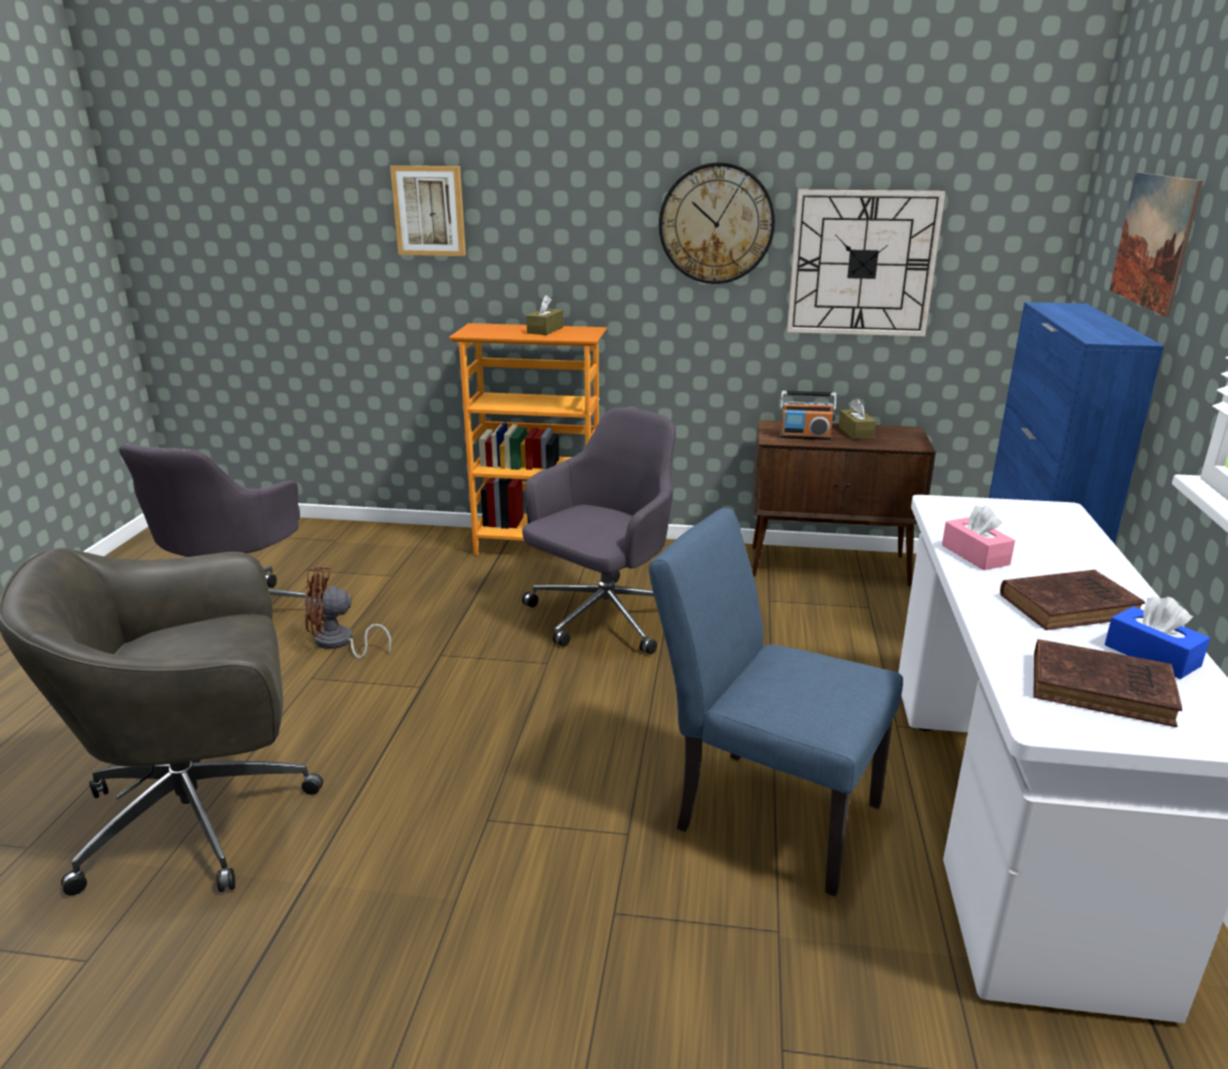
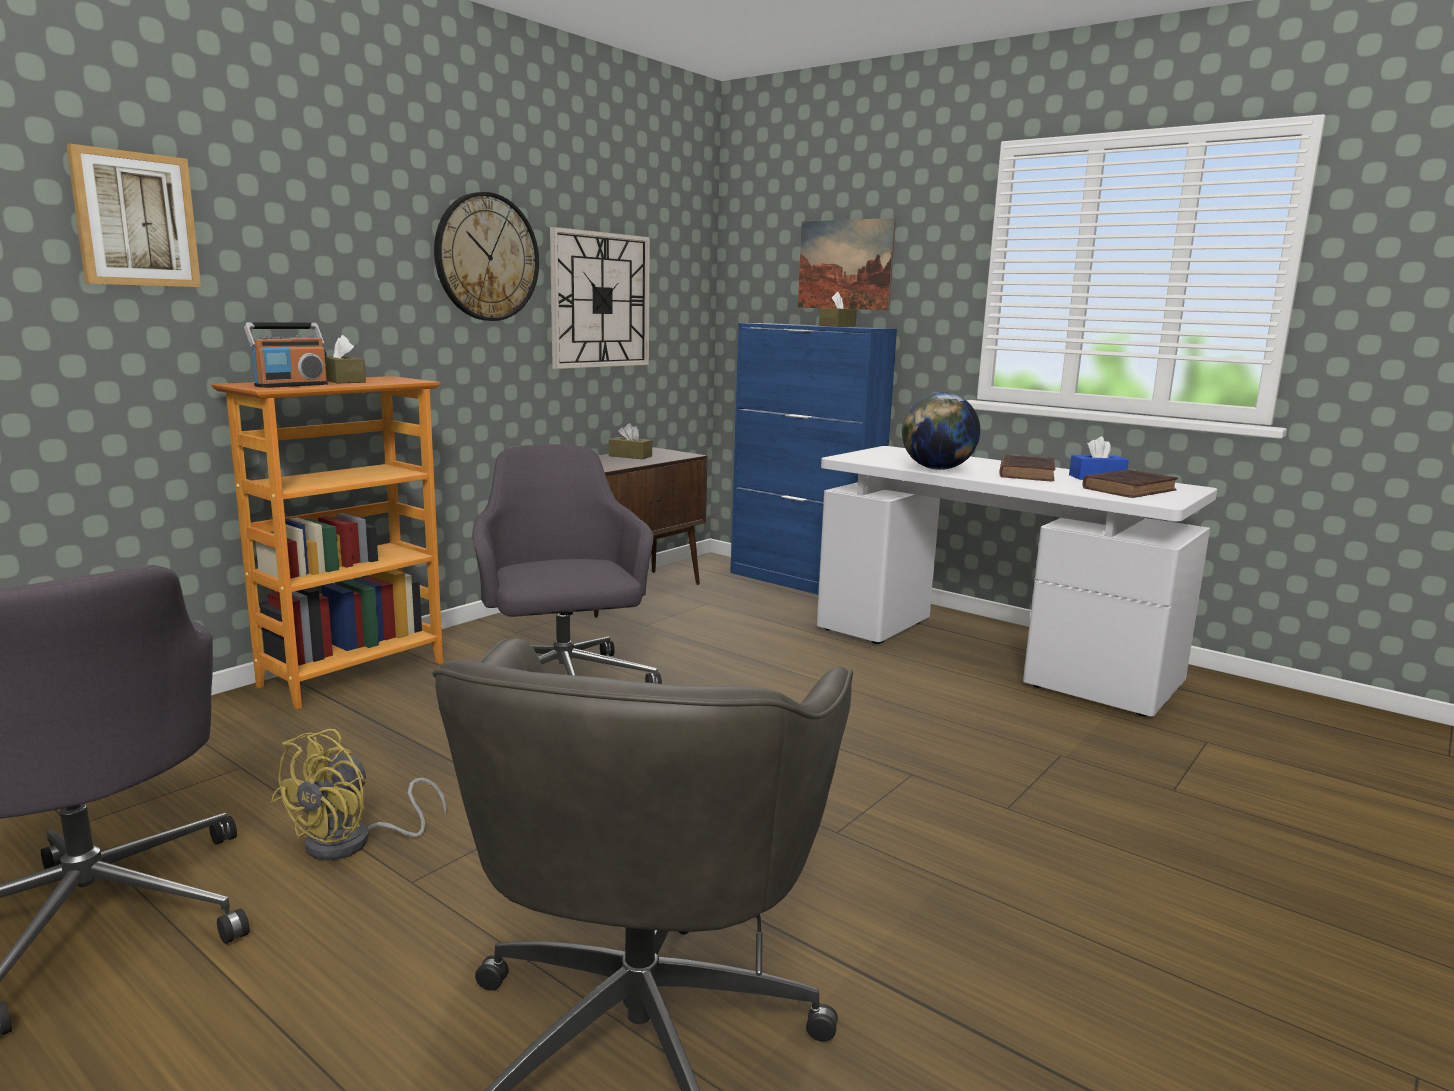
camera: 60 degrees left, 10 degrees down
(339, 643) = (353, 843): brown fan -> yellow fan
(763, 811) = (926, 717): blue chair -> none
(805, 436) = (610, 464): radio -> radio (291, 385)
(975, 555) = (937, 469): pink tissue box -> globe
(1099, 328) = (837, 326): none -> brown tissue box

